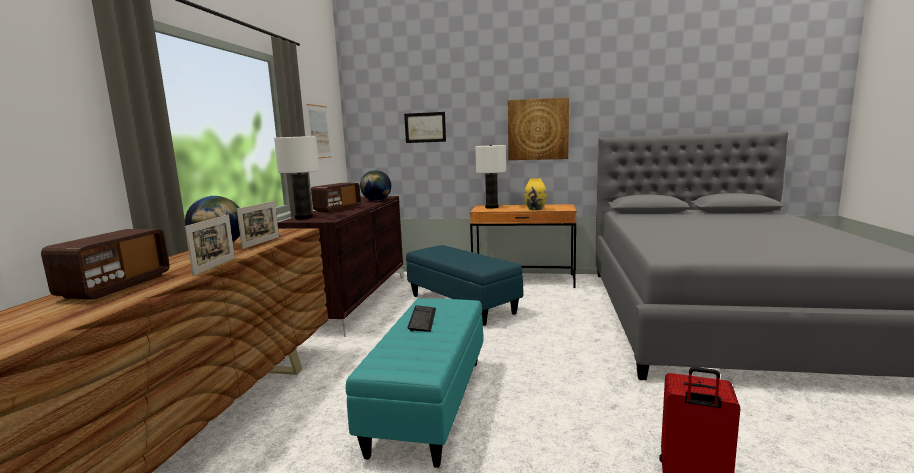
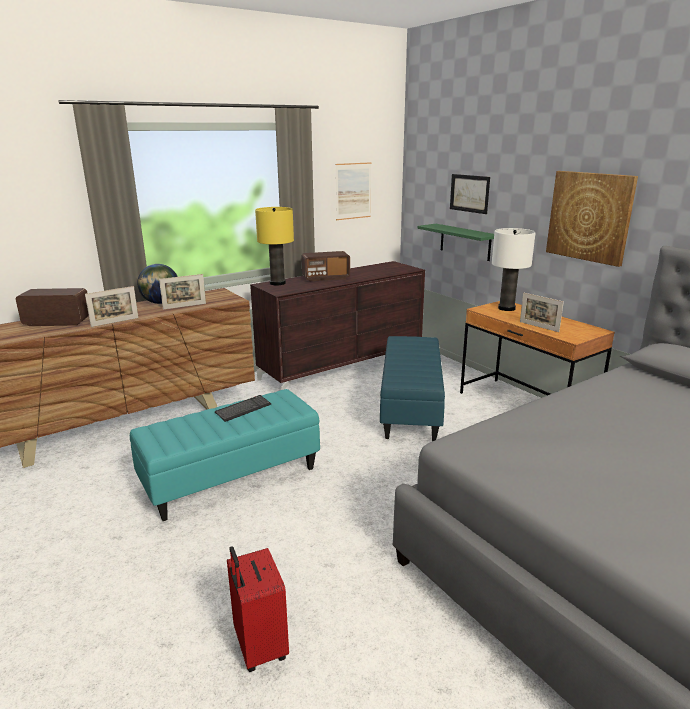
camera: 45 degrees right, 10 degrees up
(116, 286) = (57, 322): radio -> radio turned 150 degrees counterclockwise
(304, 217) = (278, 283): white table lamp -> yellow table lamp
(376, 201) = (385, 273): globe -> none
(426, 168) = (465, 242): none -> green shelf
(535, 209) = (539, 327): yellow vase -> picture frame

